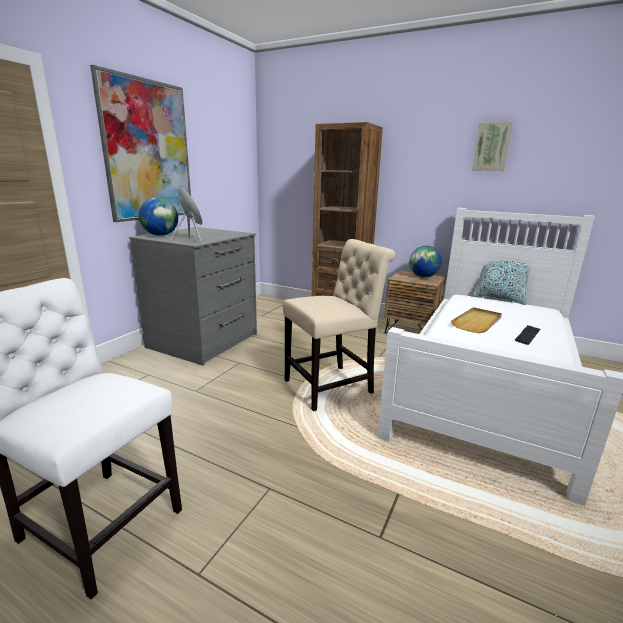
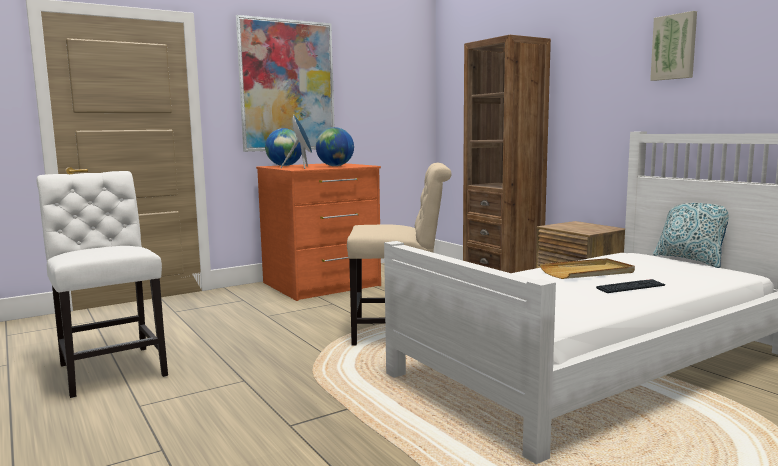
camera: 30 degrees right, 10 degrees down
(204, 341) = (322, 284): grey dresser -> orange dresser
(423, 276) = (592, 227): globe -> globe (335, 166)

